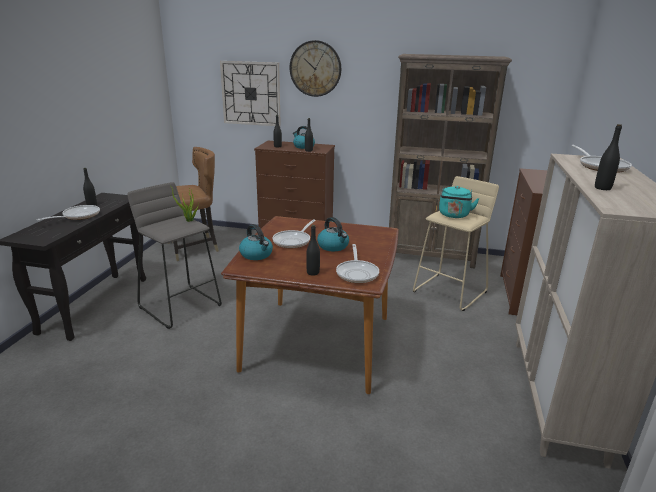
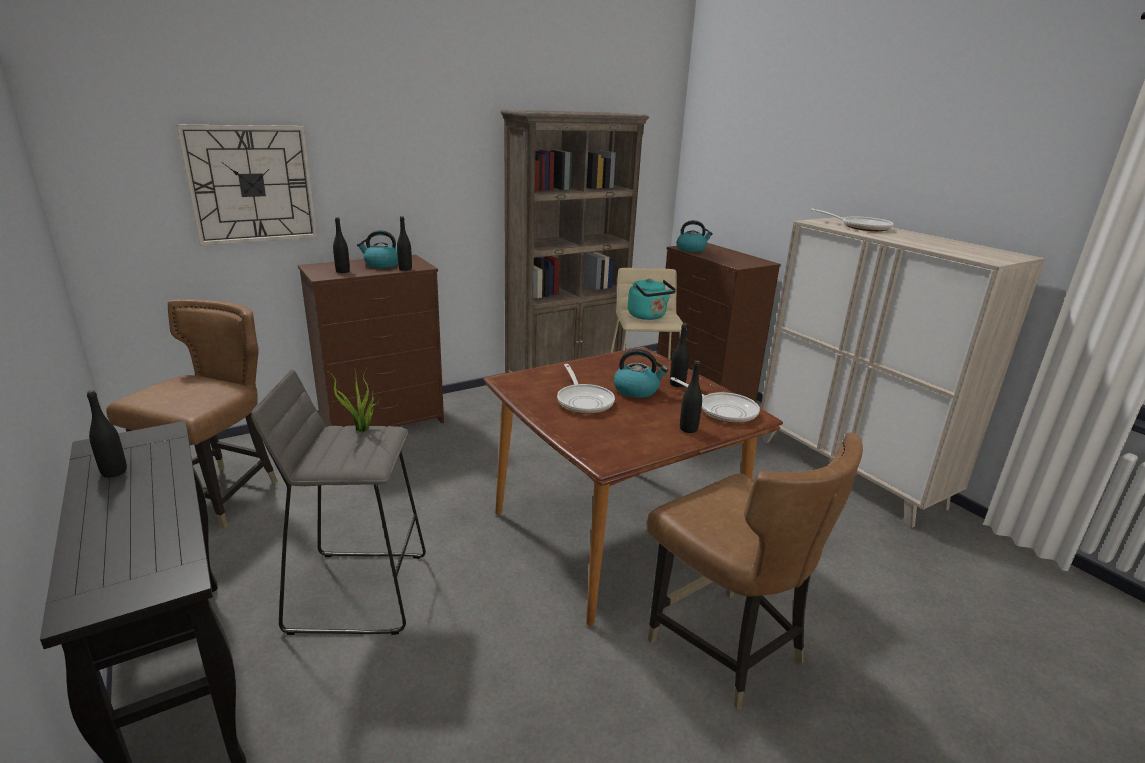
camera: 45 degrees left, 0 degrees up
(78, 216) = (137, 503): frying pan -> none
(257, 255) = (586, 435): kettle -> kettle (691, 249)
(280, 423) = (726, 647): none -> brown chair
(315, 68) = (370, 135): wall clock -> none
(602, 188) = (927, 245): black bottle -> black bottle (677, 384)

